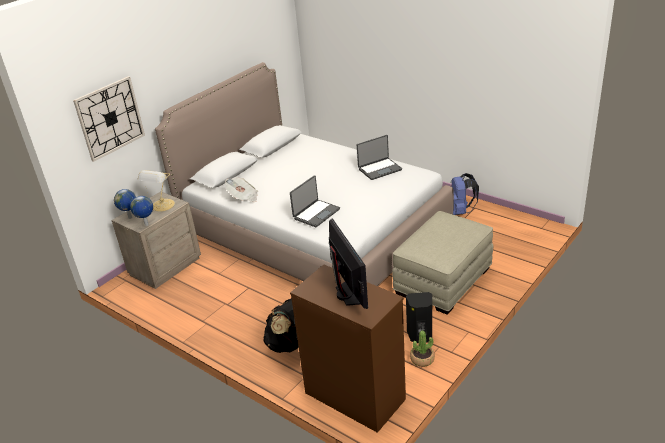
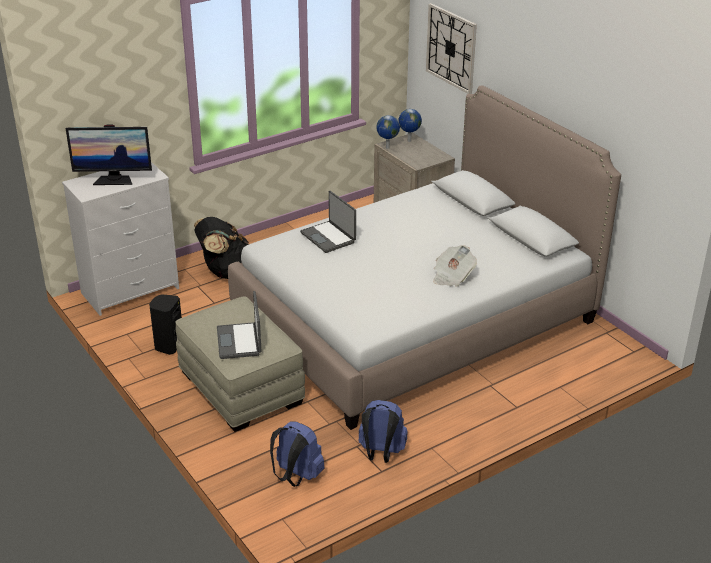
camera: 105 degrees right, 0 degrees up
(162, 206) = (419, 157): table lamp -> none
(243, 197) = (406, 203): newspaper -> newspaper (452, 276)
(354, 395) = (131, 290): brown dresser -> white dresser
(379, 169) = (404, 302): laptop -> laptop (240, 341)
(422, 359) = (136, 338): potted plant -> none
(505, 233) = (296, 476): none -> blue backpack

